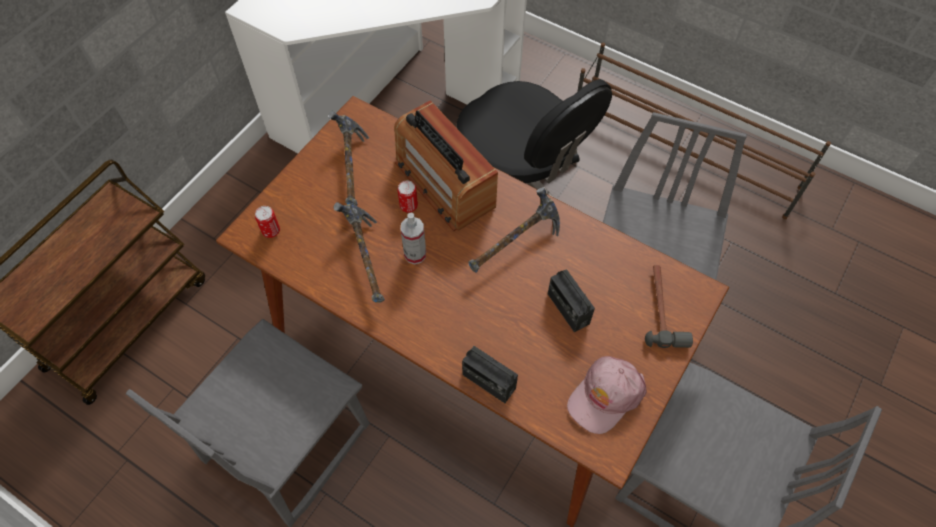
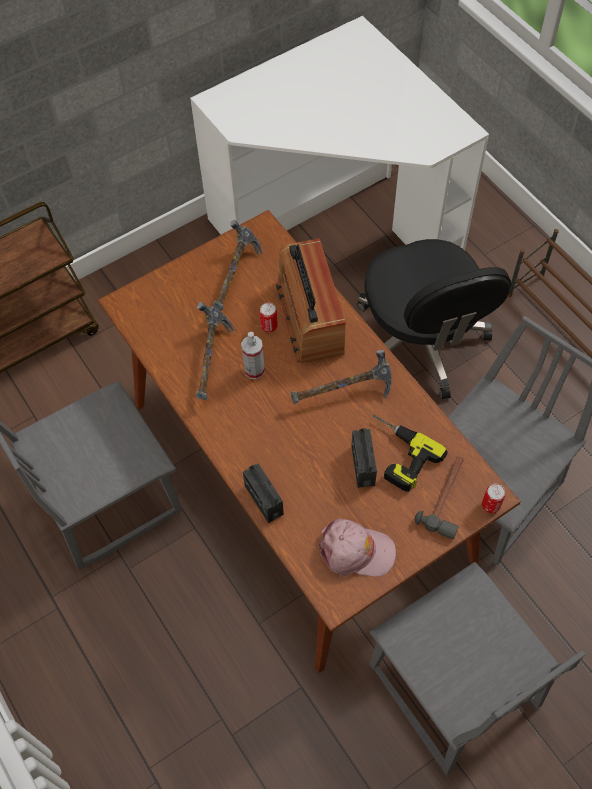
camera: 25 degrees right, 0 degrees up
(271, 231) = (145, 308): can -> can (490, 505)
(594, 286) = (396, 455): none -> power drill
(605, 396) = (356, 551): pink cap -> pink cap turned 150 degrees counterclockwise

